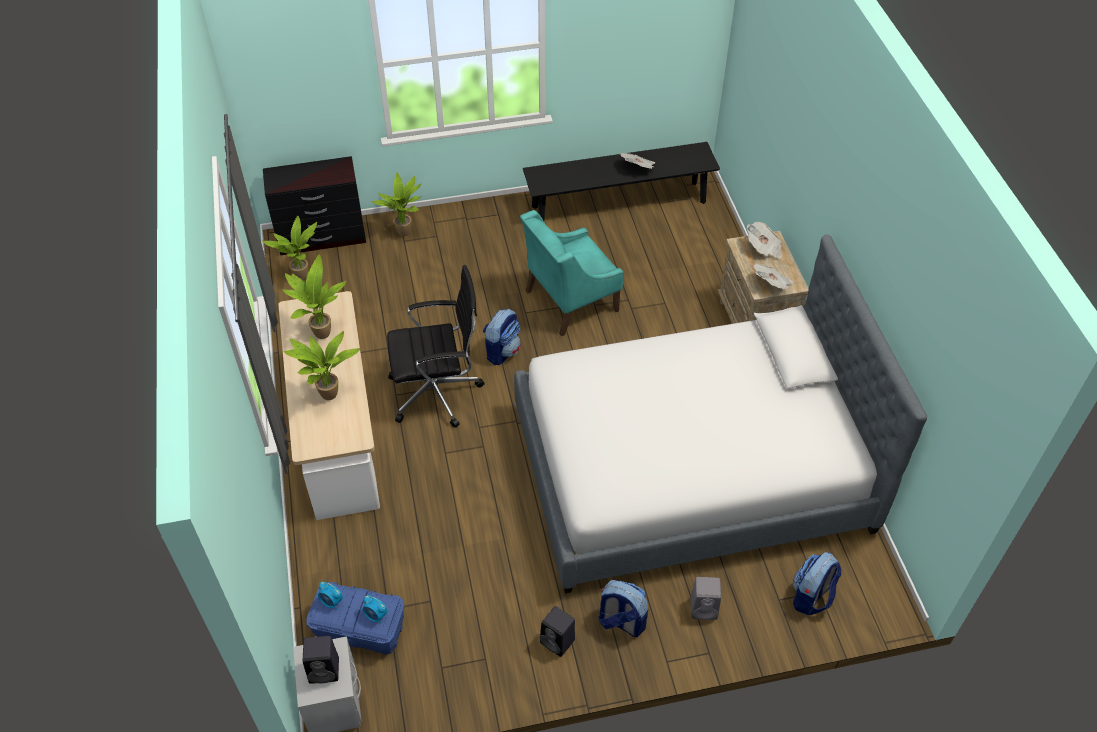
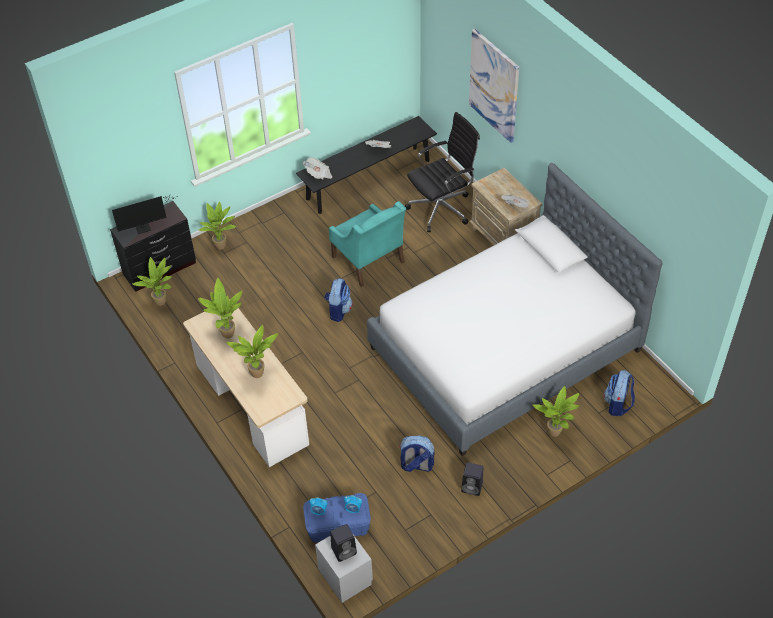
camera: 20 degrees left, 0 degrees up
(303, 178) = (145, 227): none -> monitor
(438, 392) = (307, 353): black office chair -> black office chair (442, 208)
(570, 301) = (368, 260): turquoise armchair -> turquoise armchair turned 75 degrees counterclockwise
(621, 622) = (506, 461): backpack -> backpack (416, 465)
(704, 608) = (555, 434): grey speaker -> potted plant
(763, 248) = (499, 183): newspaper -> newspaper (318, 174)
(789, 112) = (494, 85): none -> picture

